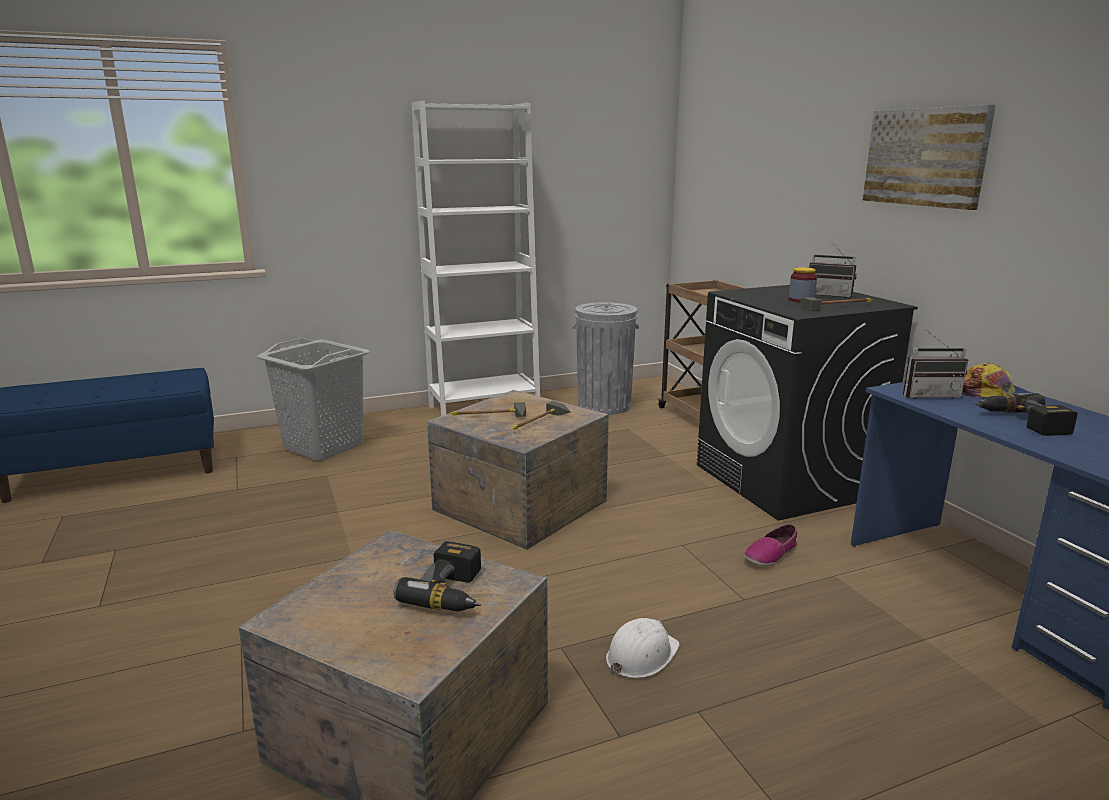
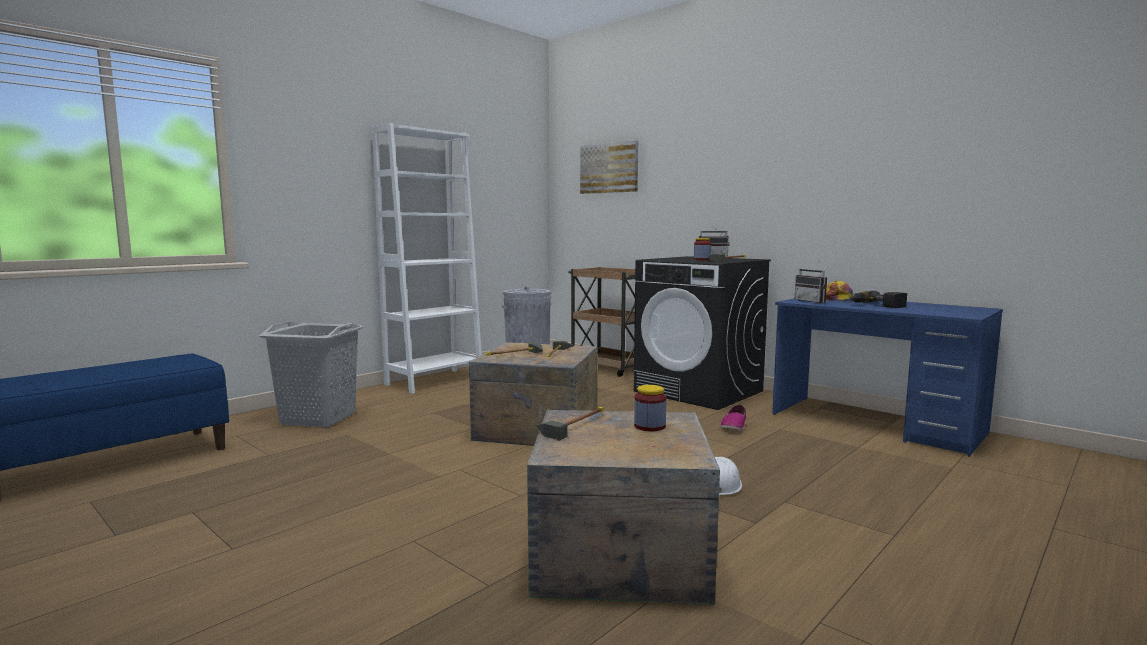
camera: 25 degrees left, 10 degrees down
(379, 565) = (574, 424): none -> hammer
(454, 592) = (649, 426): power drill -> jar
(926, 157) = (762, 166): picture -> picture (609, 168)
(929, 395) = (813, 301): radio -> radio turned 90 degrees clockwise

